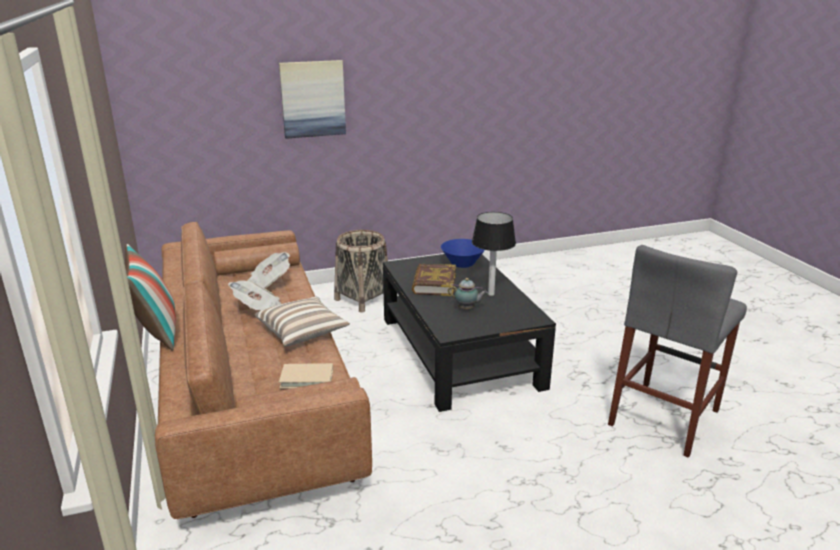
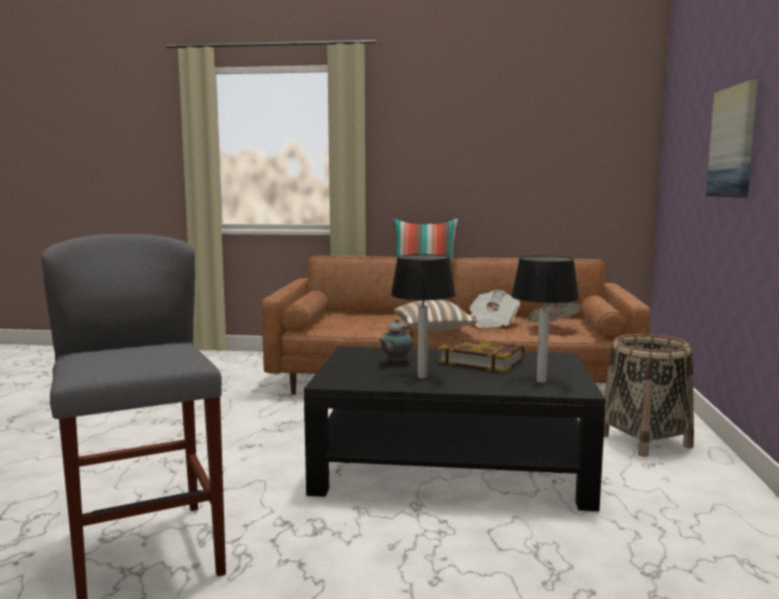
camera: 115 degrees right, 15 degrees down
(307, 378) = (353, 325): beige book -> none
(462, 264) = (541, 381): blue bowl -> table lamp

